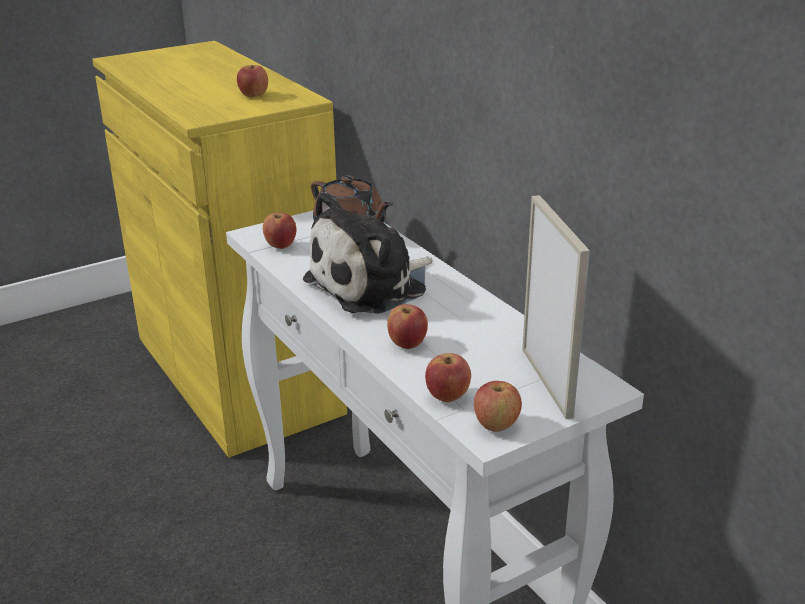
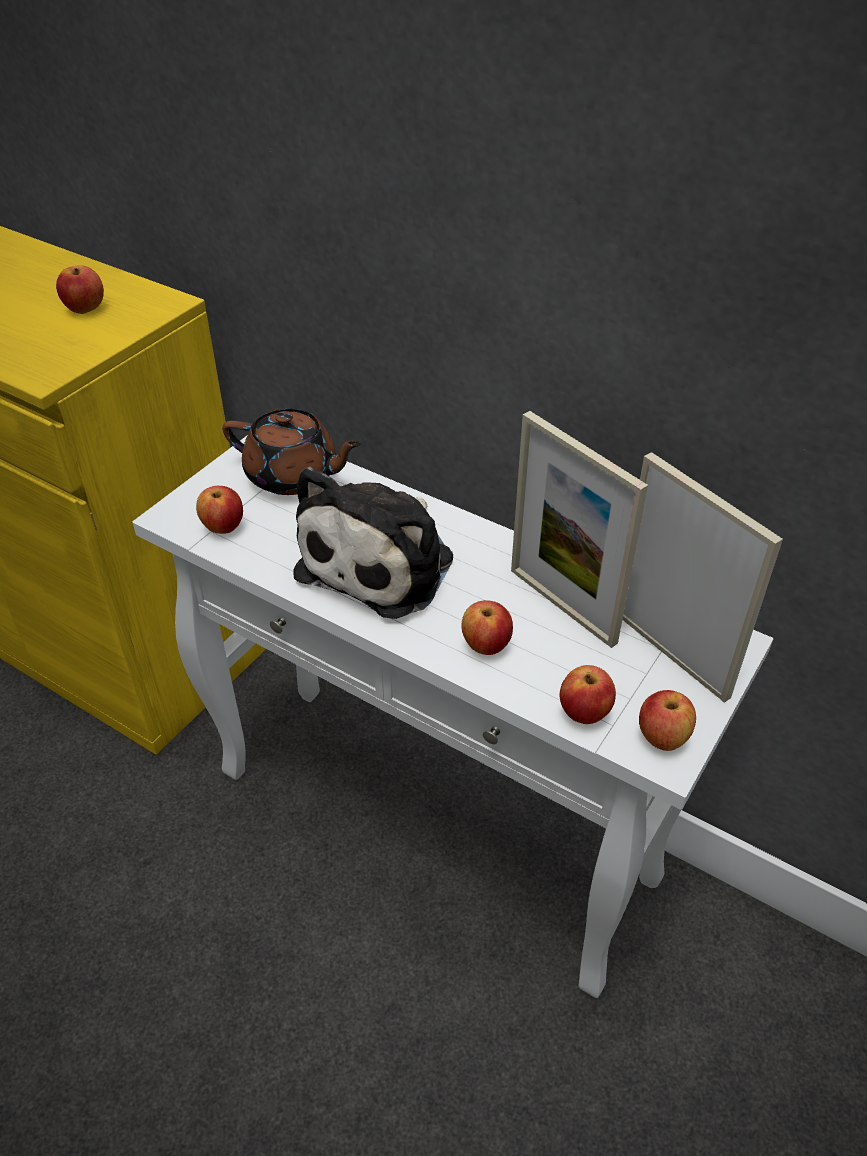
camera: 25 degrees left, 15 degrees up
(484, 336) = (562, 606): none -> picture frame

